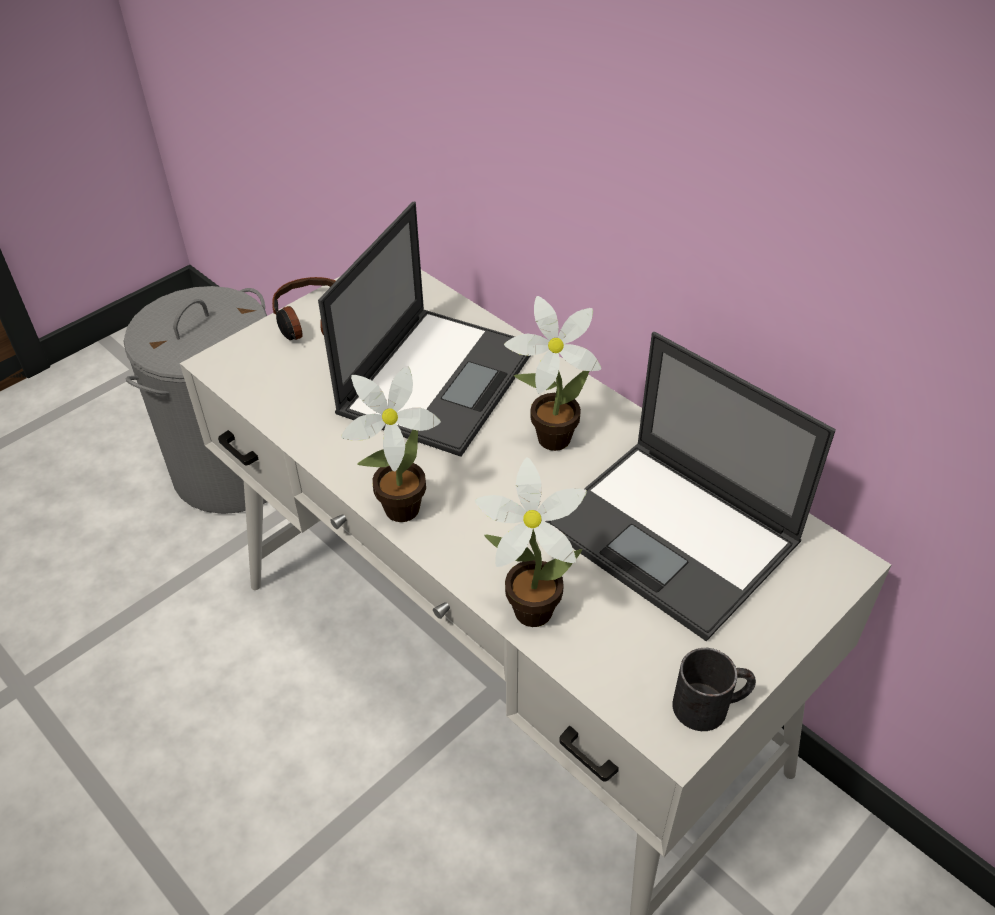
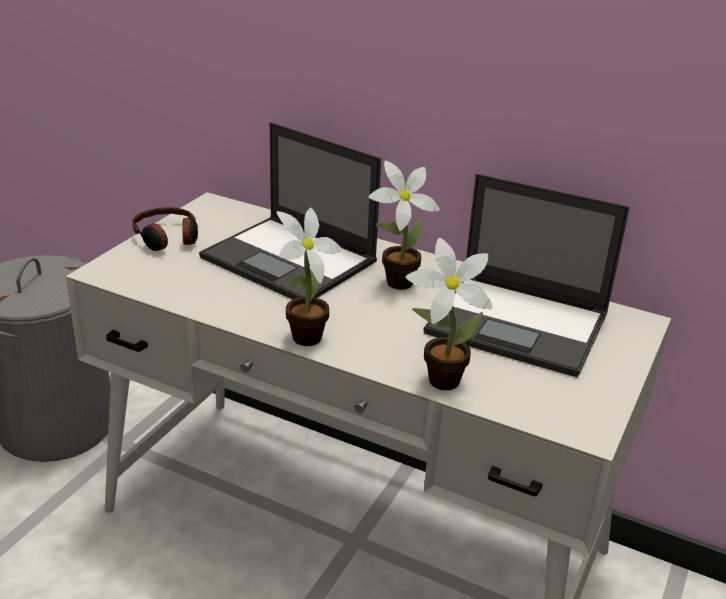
camera: 20 degrees left, 15 degrees down
(438, 378) = (290, 260): laptop -> laptop turned 120 degrees clockwise
(711, 705) = (602, 411): black mug -> none

